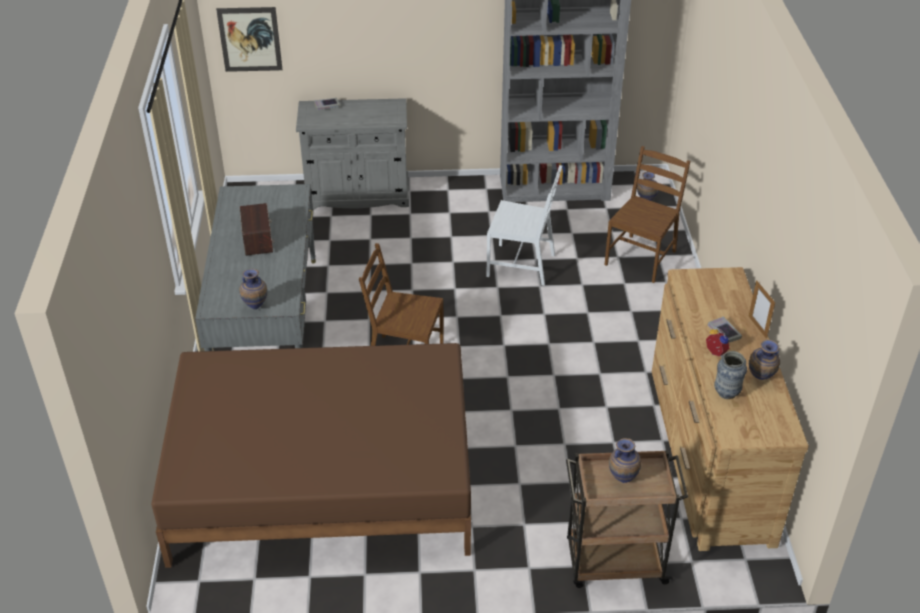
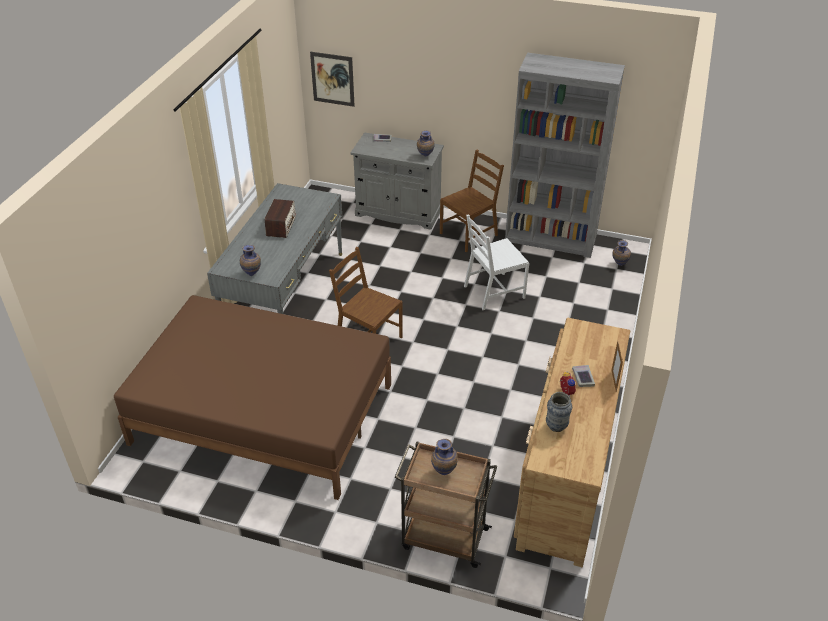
camera: 20 degrees right, 0 degrees up
(522, 265) = (493, 292): white chair -> white chair turned 120 degrees clockwise
(641, 257) = (592, 308): brown chair -> brown chair (469, 234)
(760, 379) = (591, 423): vase -> vase (425, 157)

